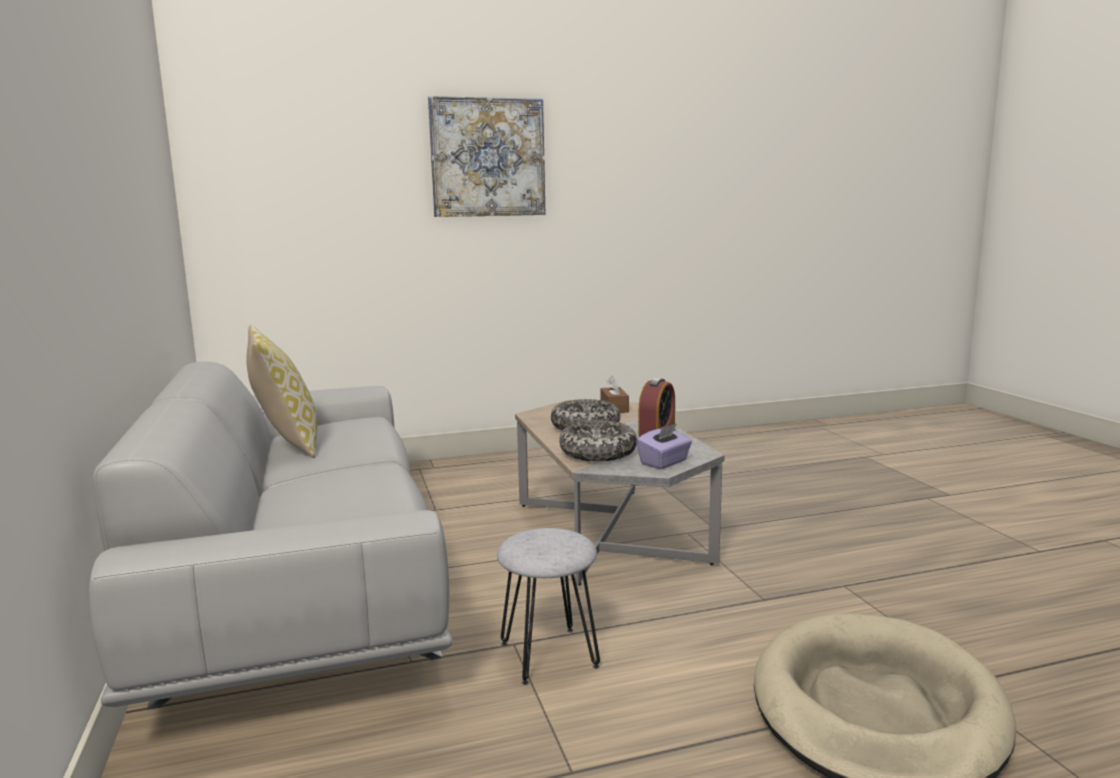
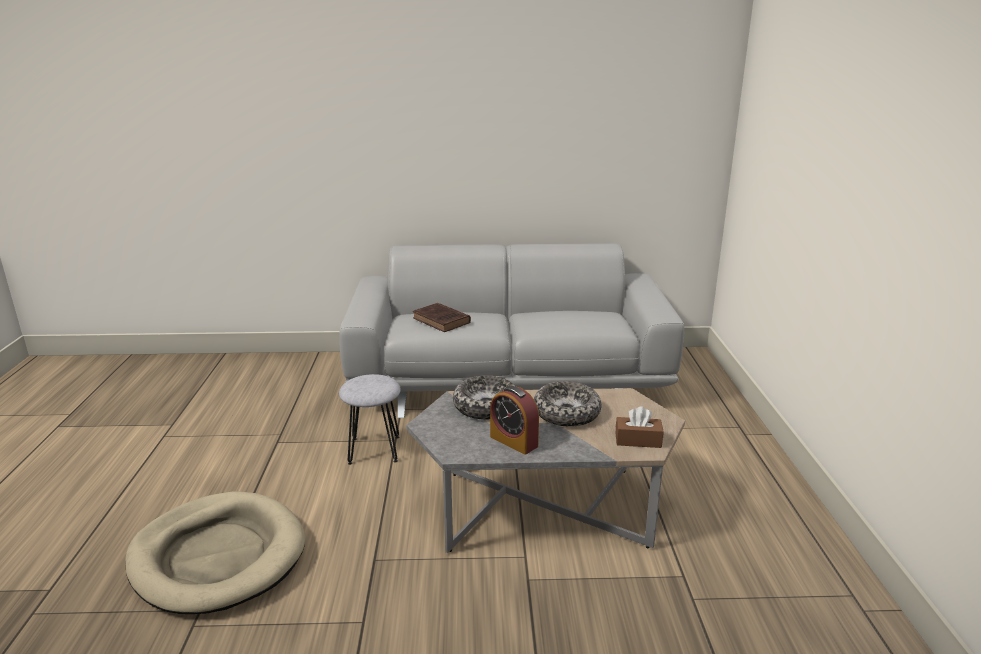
camera: 105 degrees right, 10 degrees up
(286, 443) = (570, 309): pillow -> none
(350, 493) = (442, 321): none -> brown book
(487, 158) = (872, 132): picture -> none
(664, 462) = (441, 429): purple tissue box -> none

